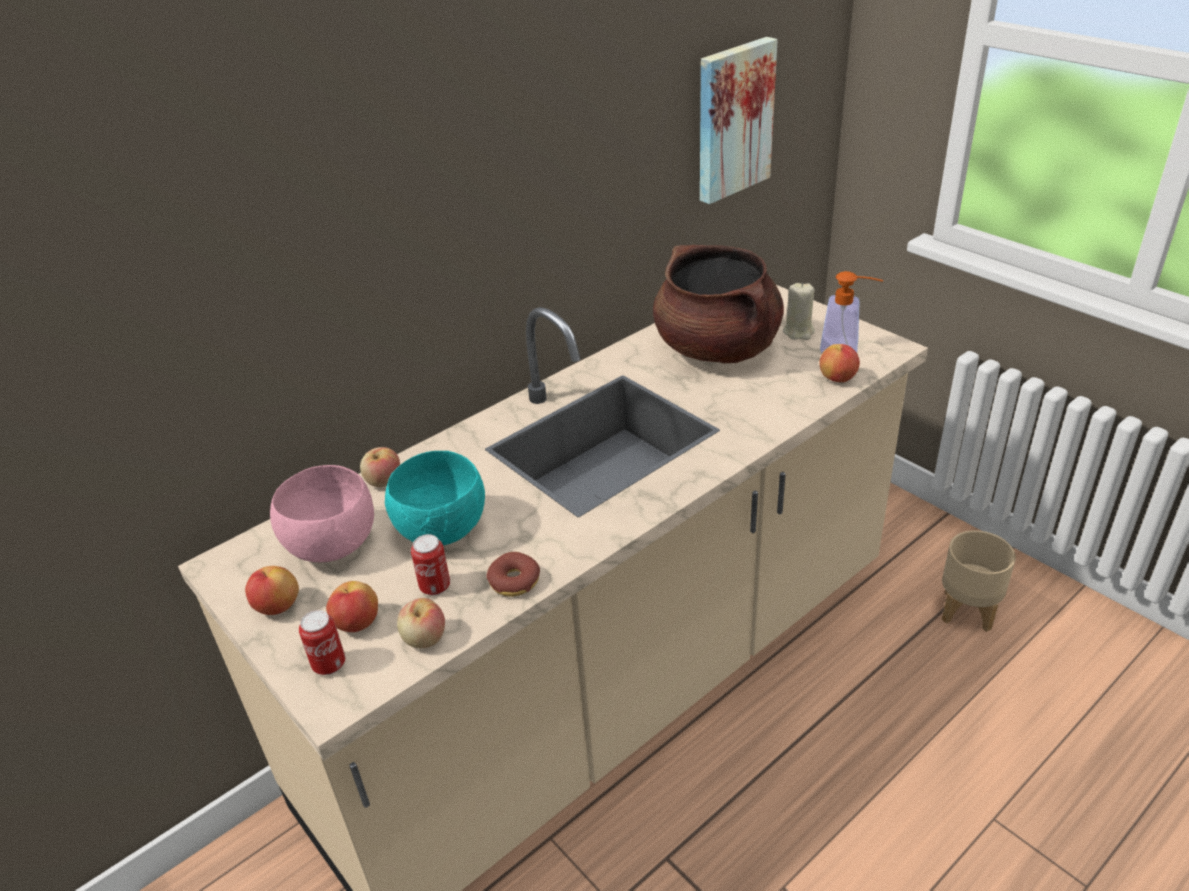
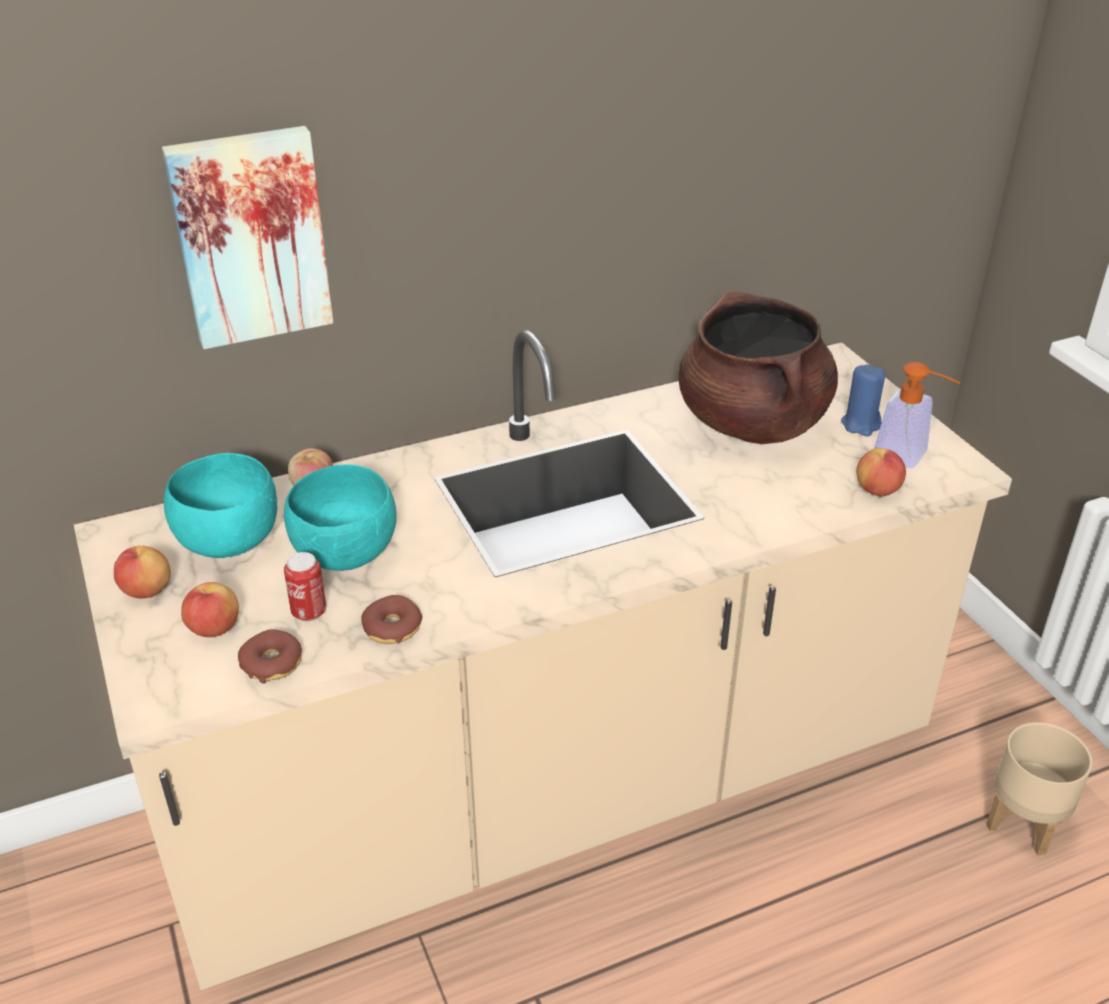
camera: 15 degrees right, 0 degrees up
(329, 665) = (167, 663): can -> none
(332, 544) = (229, 541): pink bowl -> turquoise bowl
(424, 638) = (272, 663): apple -> donut
(732, 120) = (838, 151): picture -> picture (250, 236)
(798, 332) = (861, 424): beige candle -> blue candle

